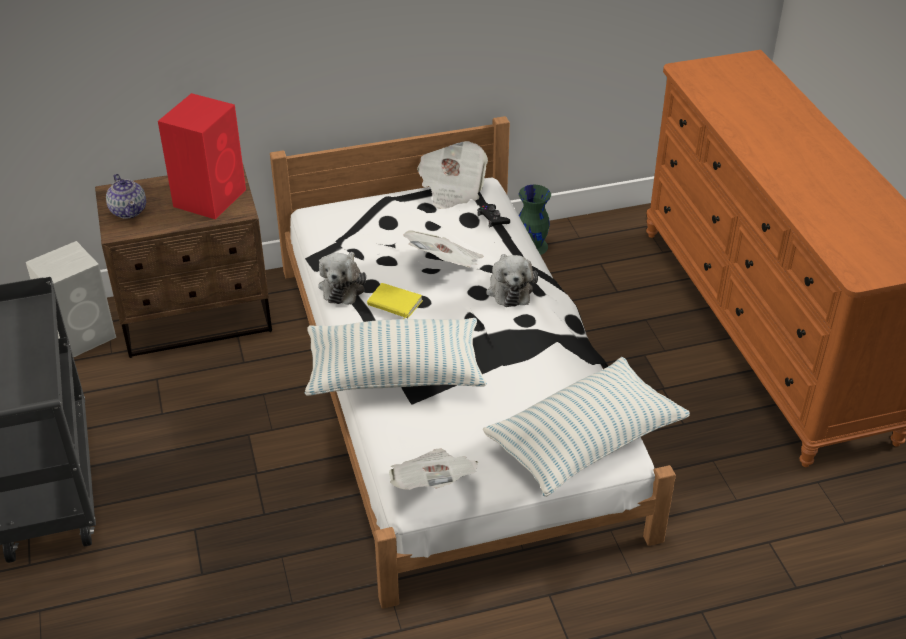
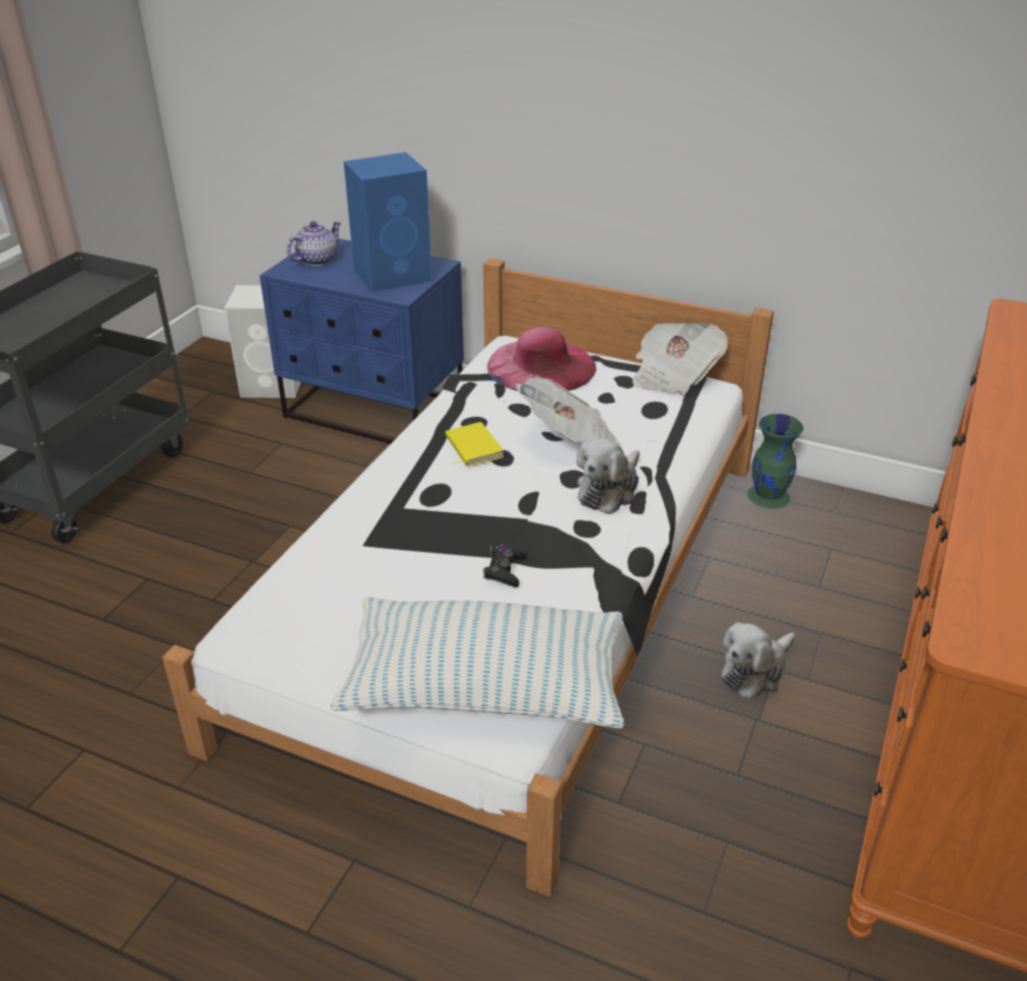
camera: 40 degrees right, 5 degrees down
(129, 210) = (316, 260): teapot -> teapot turned 150 degrees counterclockwise
(197, 317) = (374, 412): brown nightstand -> blue nightstand
(211, 197) = (394, 275): red speaker -> blue speaker
(343, 286) = (448, 412): plush toy -> plush toy (755, 671)
(362, 222) = (541, 366): none -> pink hat
(395, 374) = (386, 510): pillow -> none
(433, 485) = (272, 633): newspaper -> none
(493, 219) = (681, 419): black game controller -> black game controller (504, 570)

